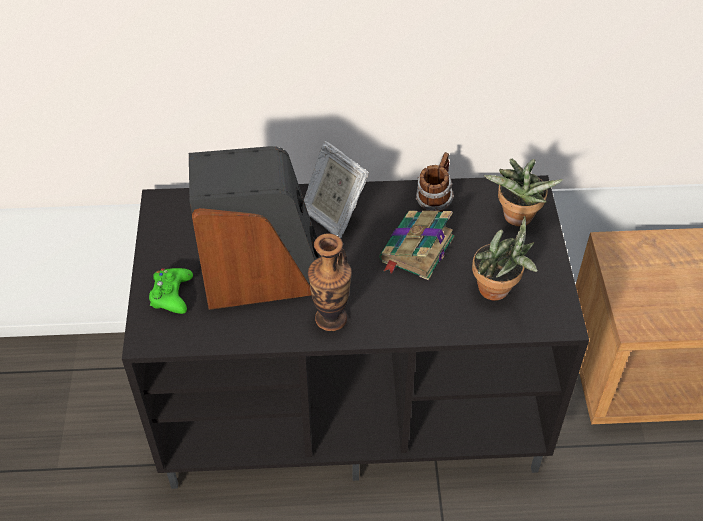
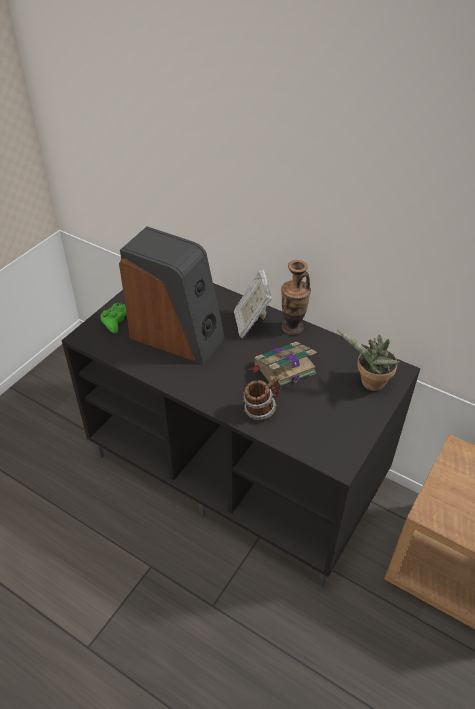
camera: 35 degrees right, 5 degrees down
(330, 318) = (192, 380): vase -> vase (292, 328)
(434, 199) = (324, 345): mug -> mug (261, 410)
(498, 291) = (313, 421): potted plant -> none

